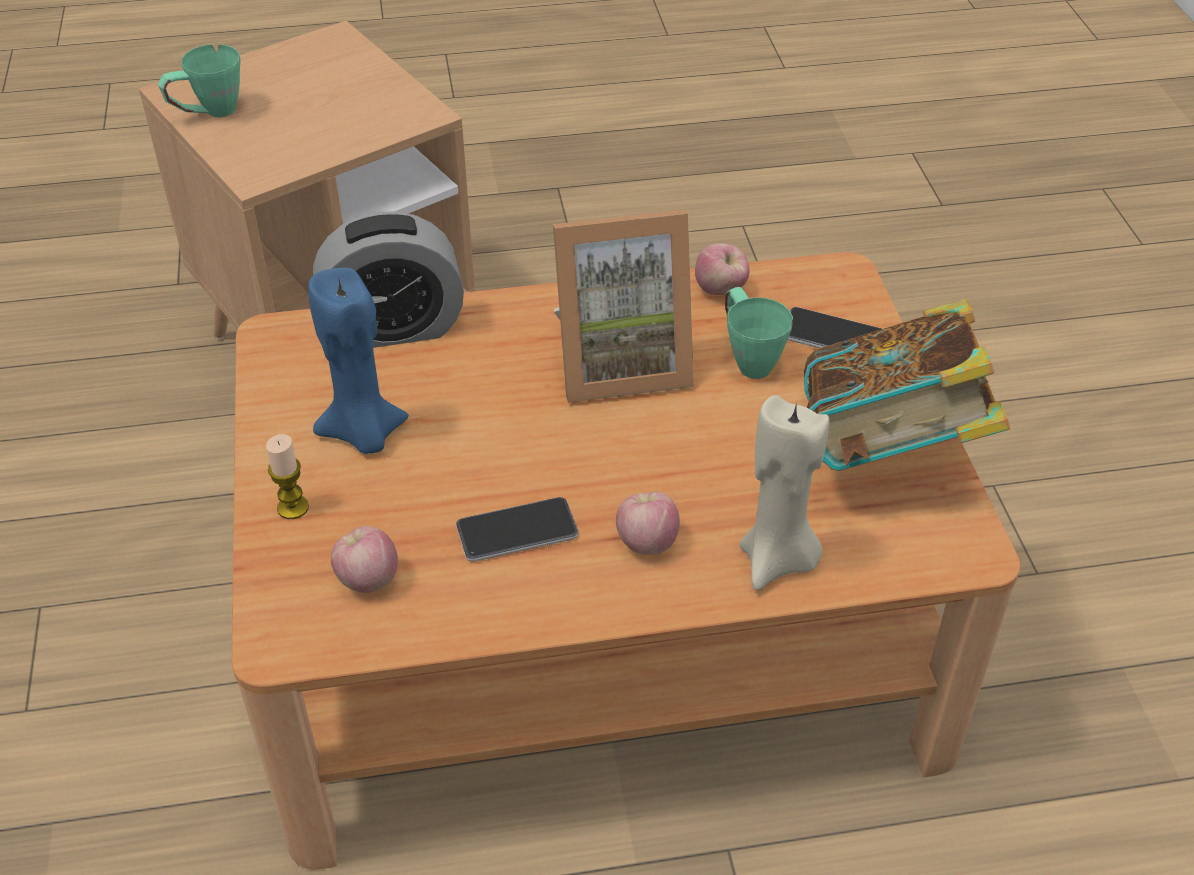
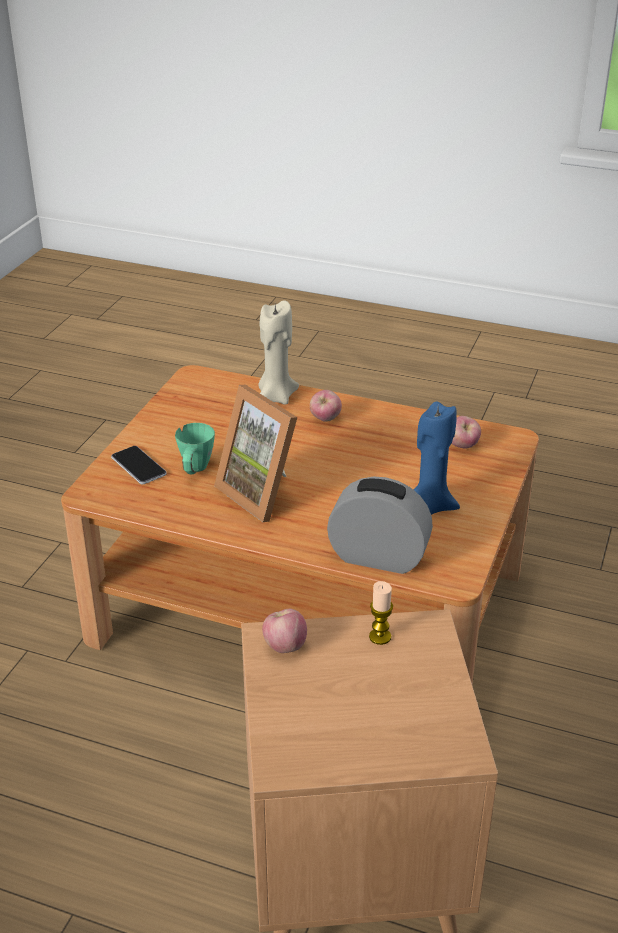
camera: 150 degrees left, 10 degrees down
(208, 114) = (443, 708): green mug -> none
(293, 508) = (485, 485): candle -> candle (380, 637)
(517, 531) = (380, 441): phone -> none
(620, 362) = (264, 493): picture frame -> picture frame turned 150 degrees counterclockwise
(720, 290) = (166, 510): apple -> apple (284, 646)
(890, 451) = (179, 414): book -> none

